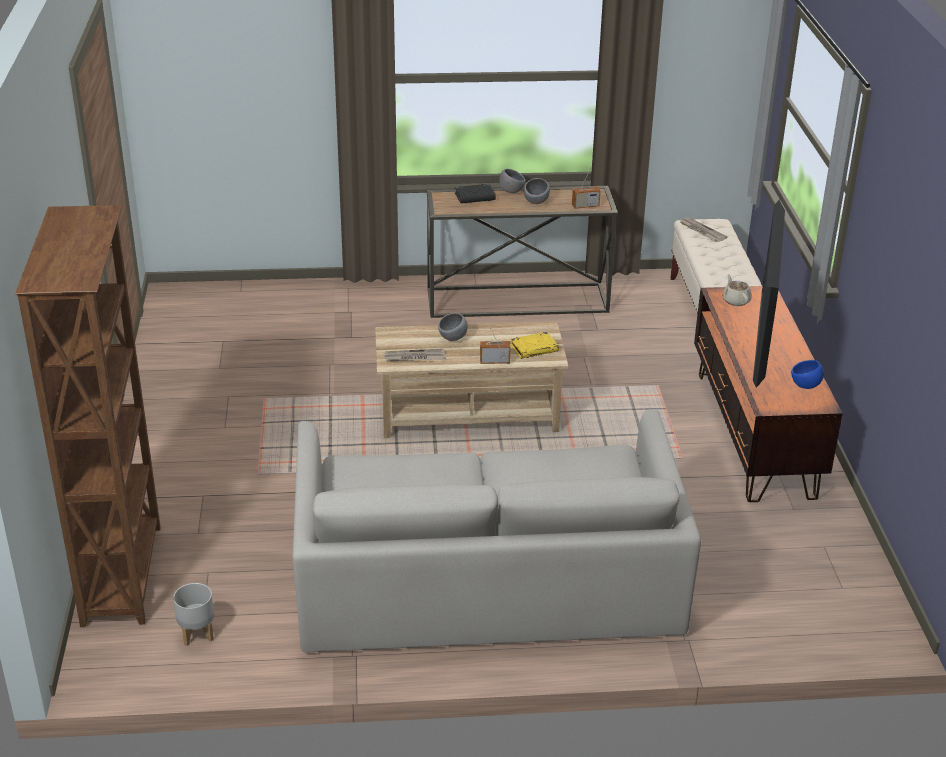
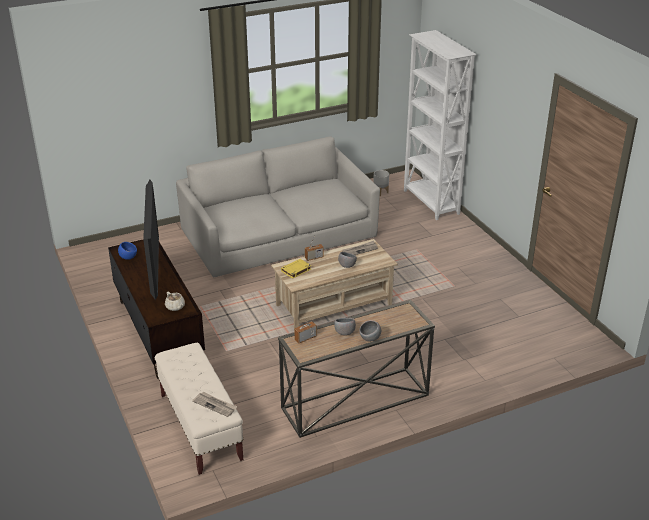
camera: 160 degrees right, 0 degrees up
(124, 574) = (430, 202): brown bookcase -> white bookcase
(475, 196) = (393, 326): black book -> none

